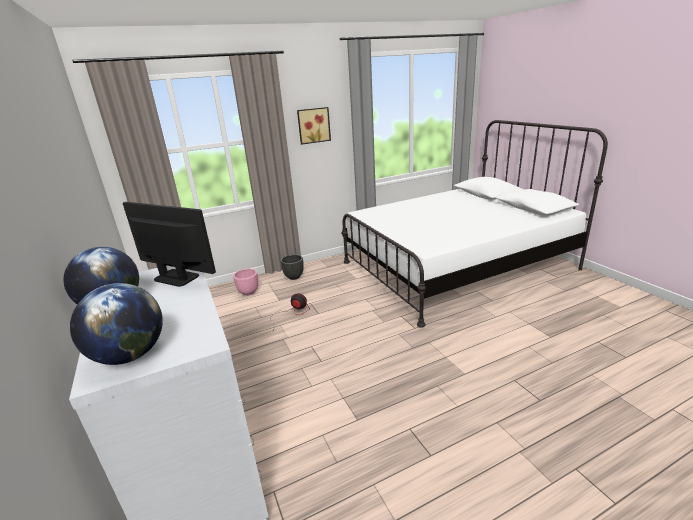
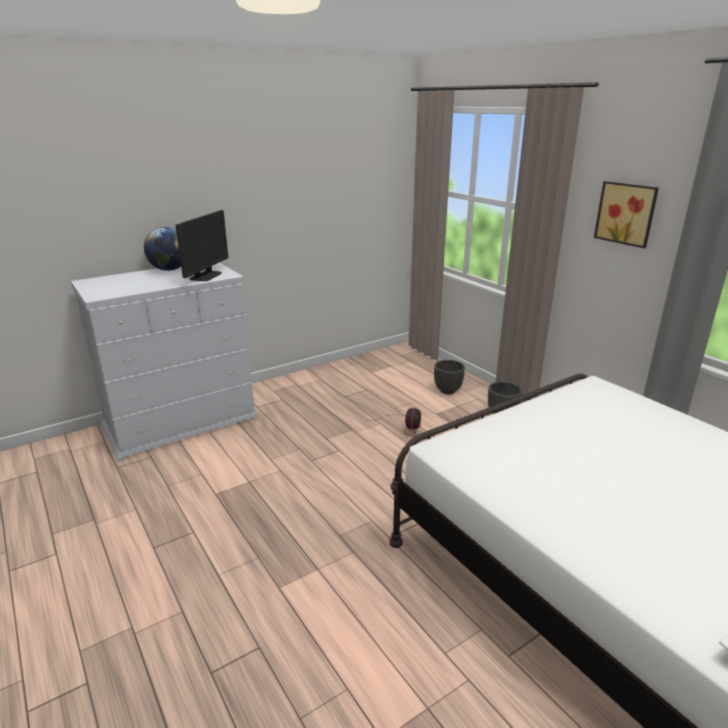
camera: 80 degrees right, 0 degrees up
(130, 355) = (101, 283): globe -> none
(249, 292) = (448, 390): pink planter -> black planter

